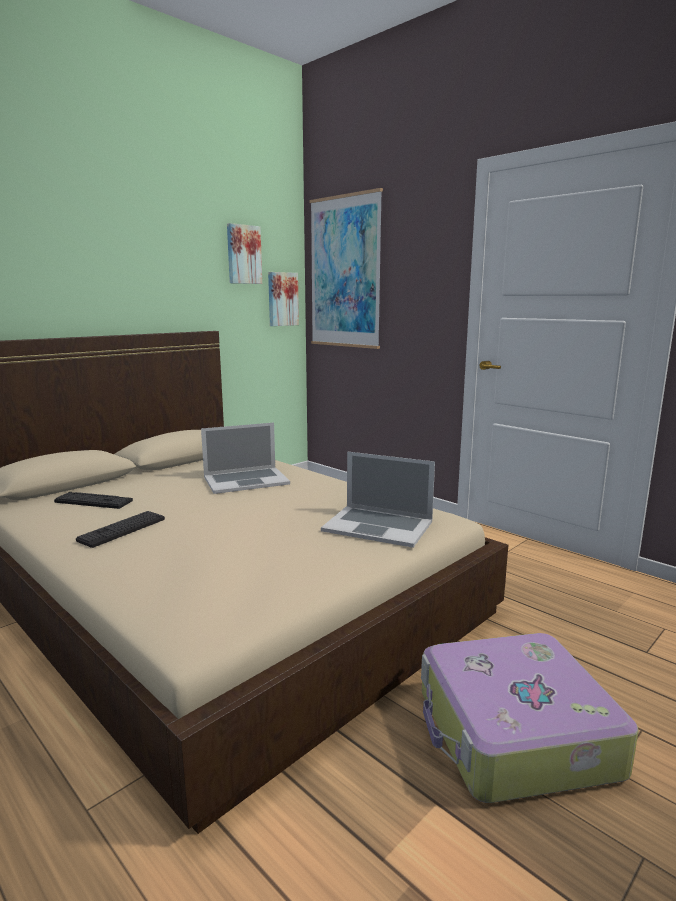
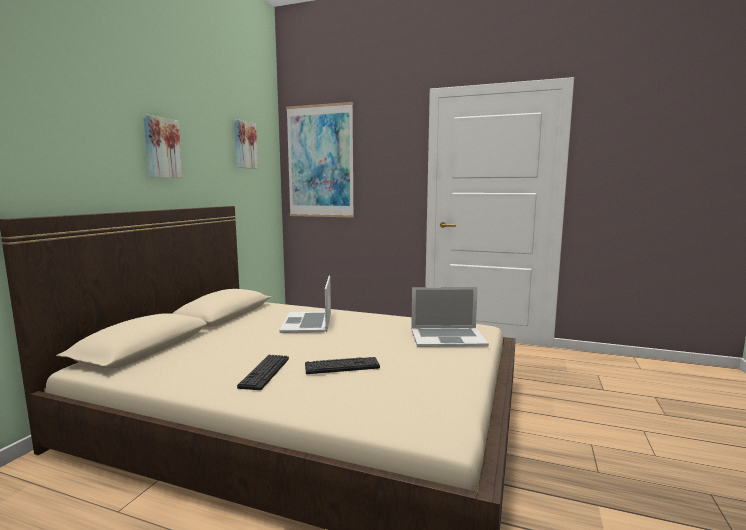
camera: 25 degrees left, 5 degrees down
(93, 501) = (199, 356): keyboard -> keyboard (342, 366)
(246, 480) = (307, 322): laptop -> laptop turned 135 degrees clockwise
(282, 299) = (268, 181): picture -> picture (161, 148)
(514, 734) = (592, 452): suitcase -> none

